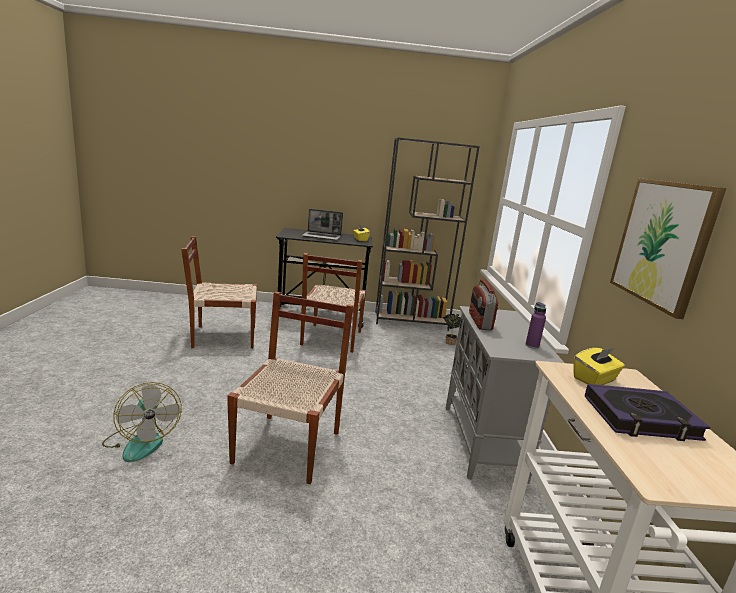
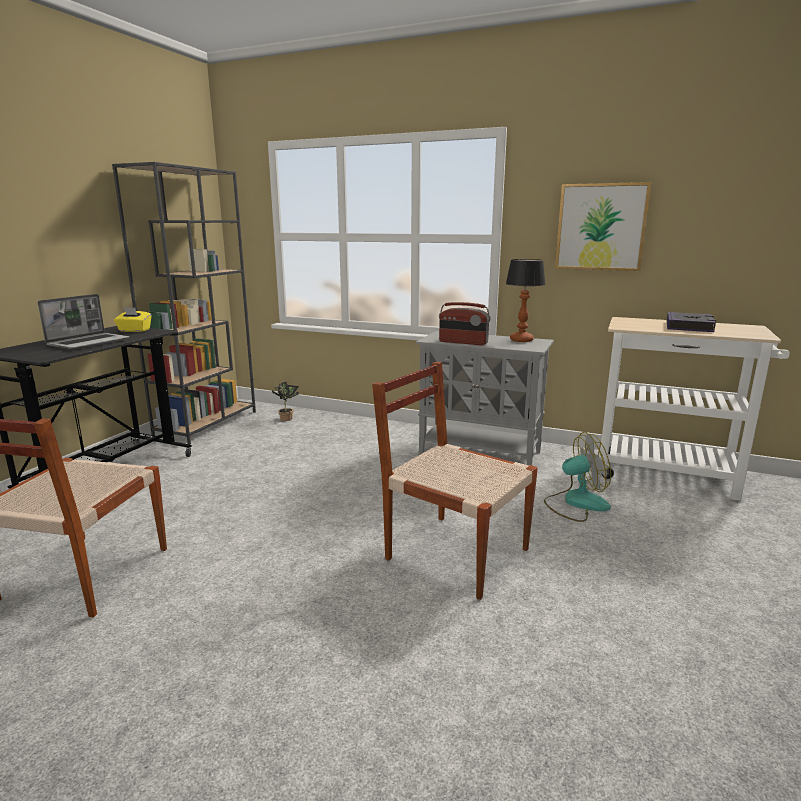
camera: 65 degrees left, 0 degrees up
(141, 441) = (400, 685): fan -> fan (576, 503)
(331, 339) = (202, 482): chair -> none
(532, 346) = (521, 340): purple bottle -> table lamp
(594, 380) = (636, 324): yellow tissue box -> none

